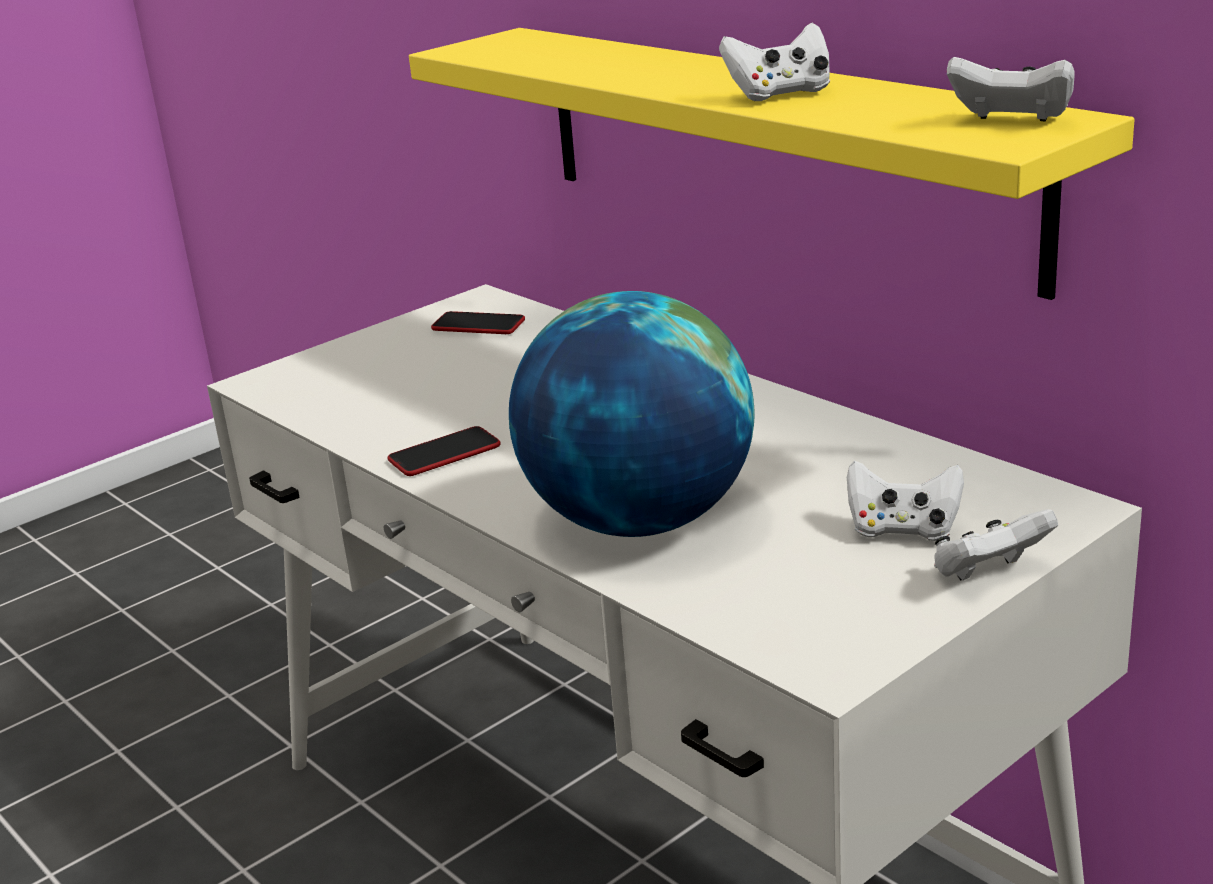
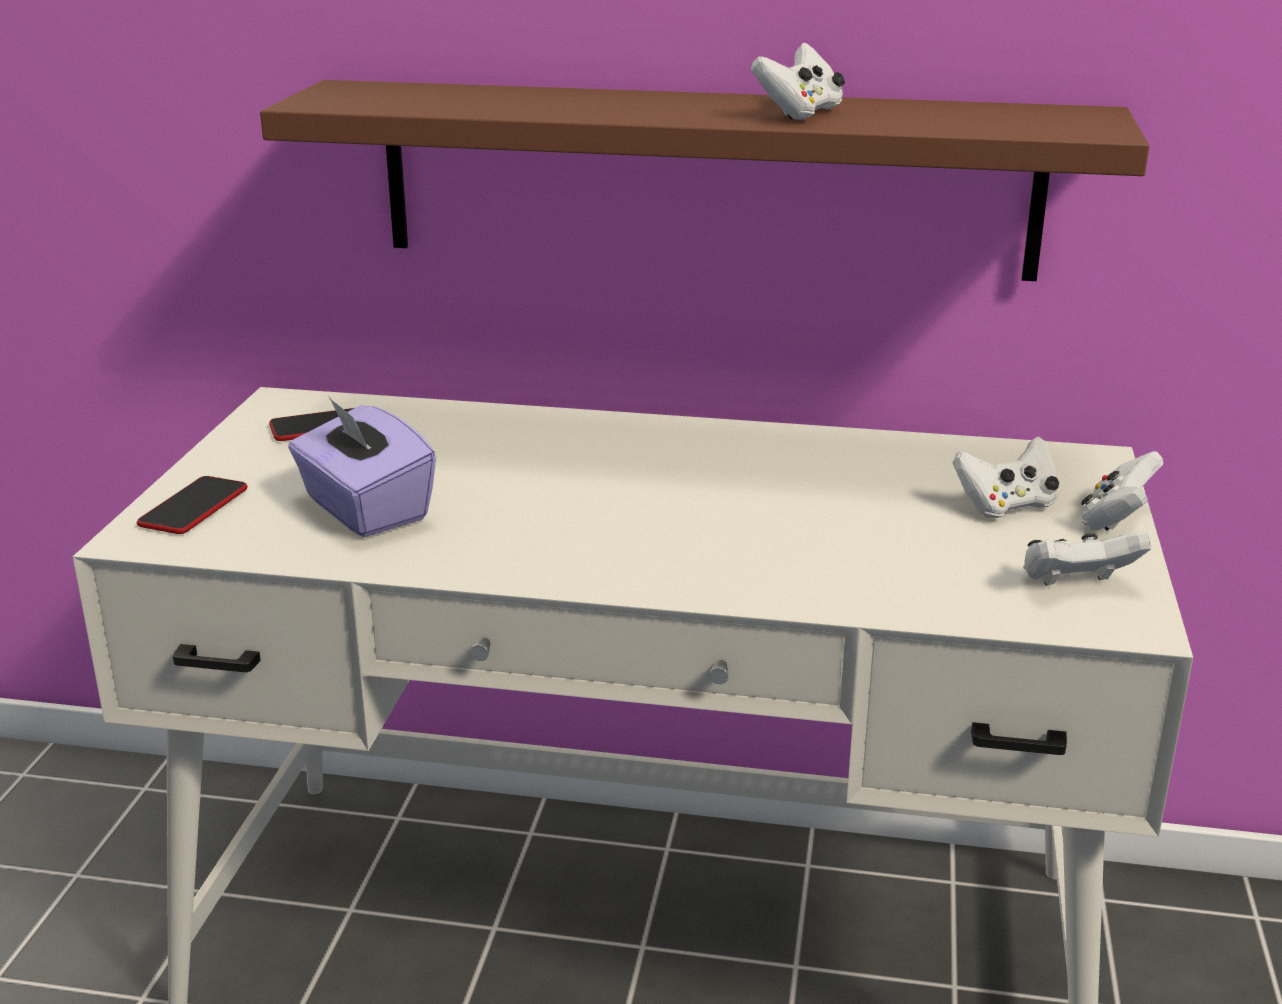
camera: 40 degrees left, 0 degrees up
(410, 397) = (364, 509): none -> purple tissue box
(444, 453) = (498, 552): phone -> phone (194, 507)
(638, 520) = (789, 558): globe -> none
(773, 148) = (706, 179): yellow shelf -> brown shelf
(1011, 121) = (1054, 116): white game controller -> white game controller (1076, 584)

